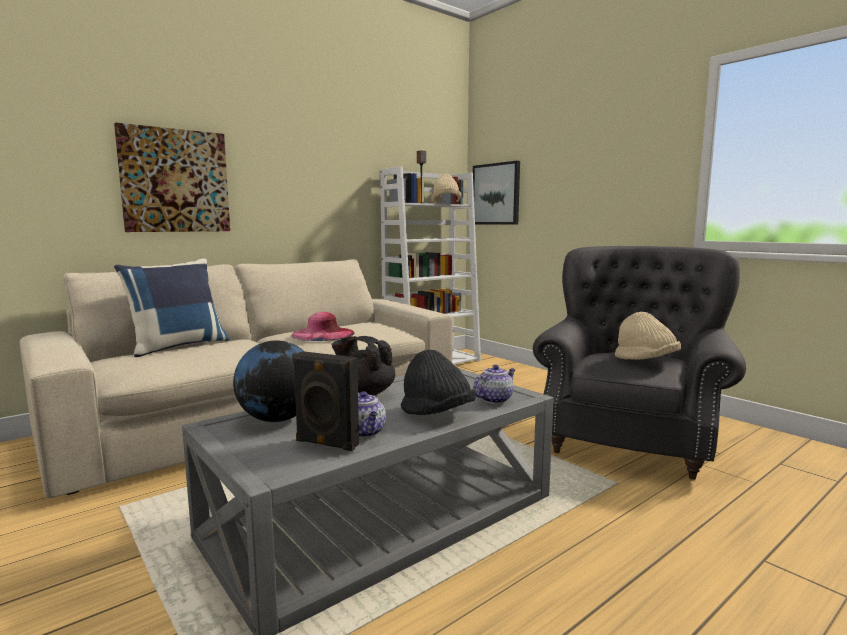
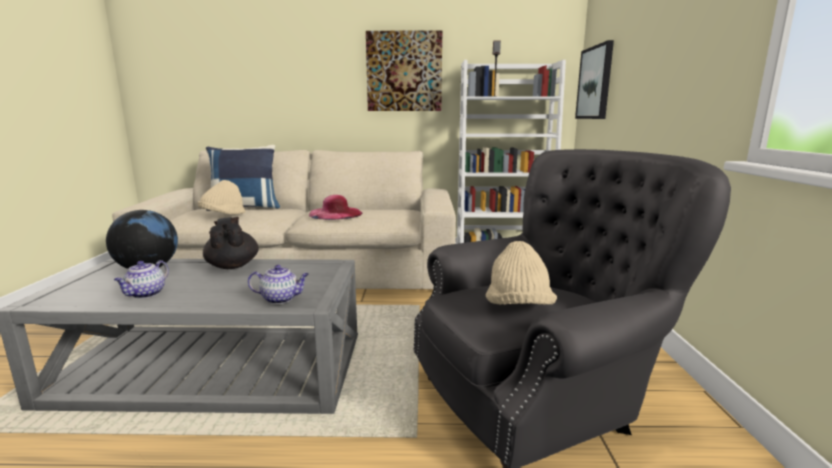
camera: 40 degrees right, 5 degrees up
(175, 181) = (277, 85): picture -> picture (404, 72)
(326, 444) = (106, 294): black speaker -> none
(436, 414) = (215, 297): black hat -> none
(445, 204) = (528, 96): beige hat -> beige hat (223, 215)

